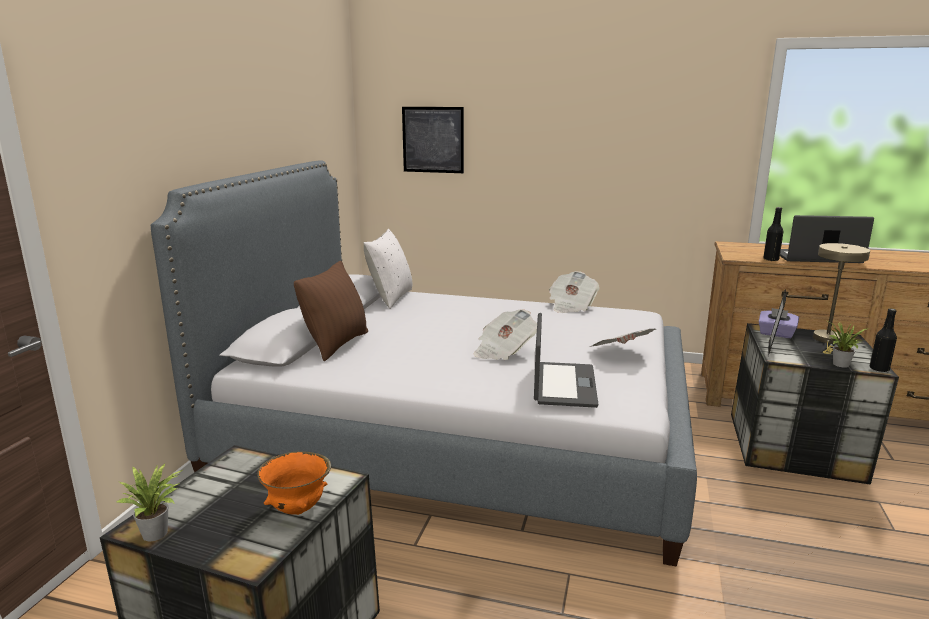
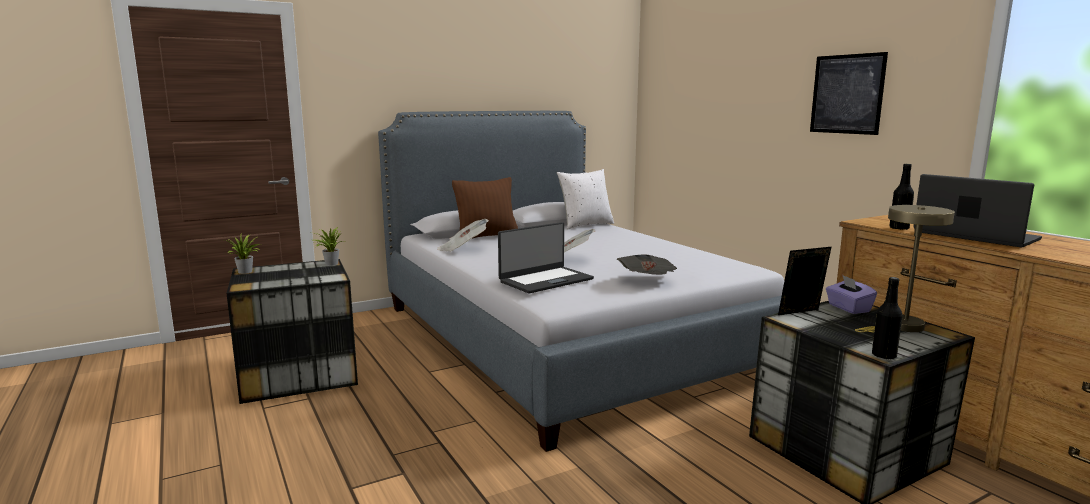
camera: 45 degrees right, 5 degrees down
(297, 509) = (295, 280): orange bowl -> none
(433, 140) = (683, 99): picture -> picture (847, 94)
(571, 306) = (705, 253): newspaper -> newspaper (463, 249)
(840, 365) = (842, 340): potted plant -> potted plant (330, 264)

